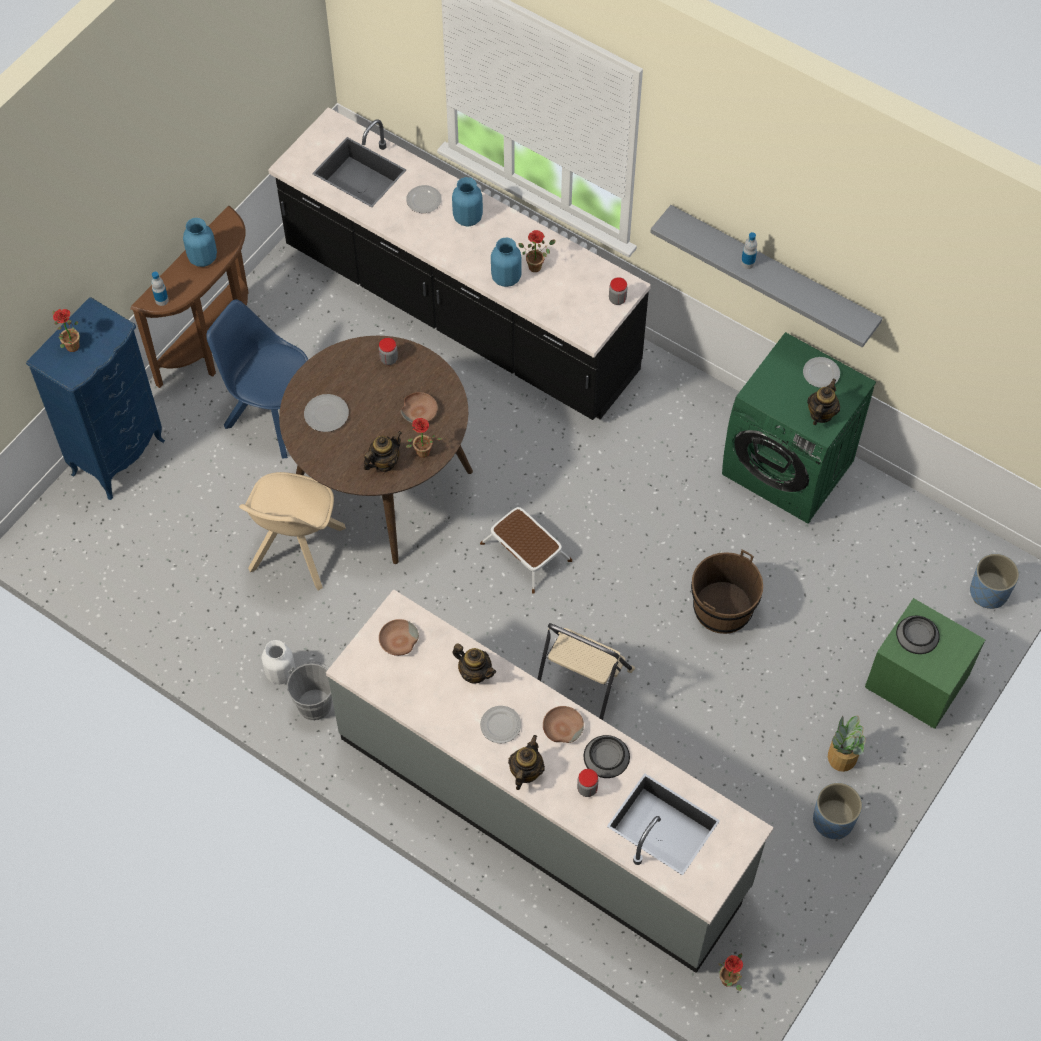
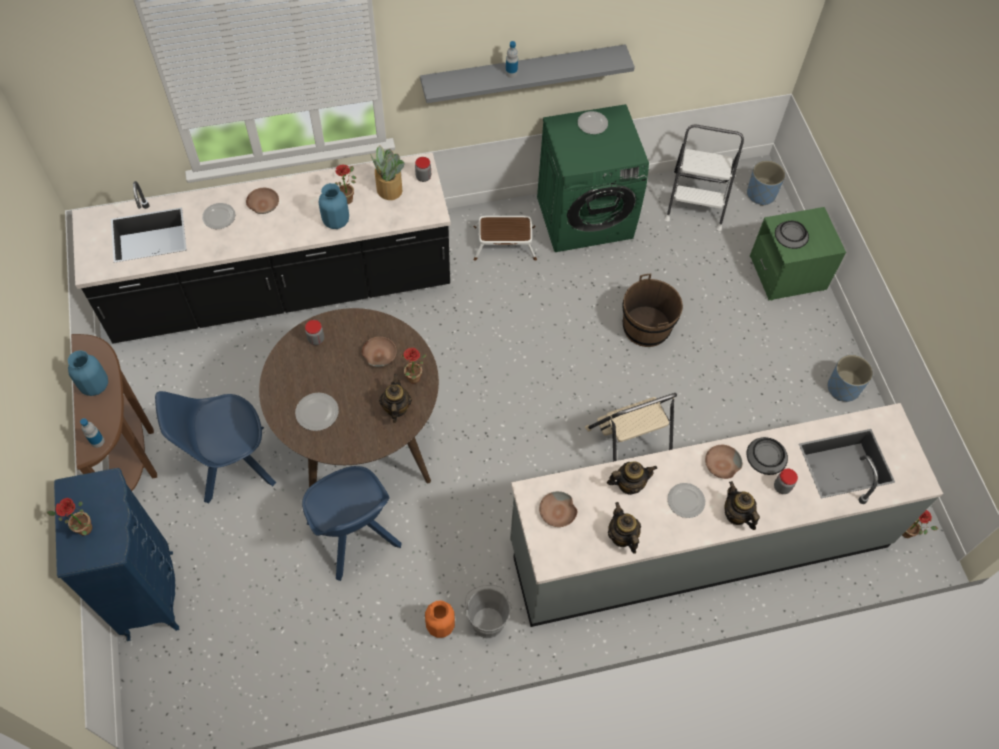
camera: 50 degrees left, 0 degrees up
(280, 672) = (440, 625): white vase -> orange vase
(296, 551) = (354, 536): beige chair -> blue chair
(467, 217) = (263, 204): blue vase -> brown bowl
(525, 552) = (499, 399): brown step ladder -> brown step ladder (504, 243)
(821, 414) = (621, 146): teapot -> teapot (622, 536)
(843, 755) = (803, 348): potted plant -> potted plant (389, 189)
(919, 542) = (697, 199): none -> white step ladder

